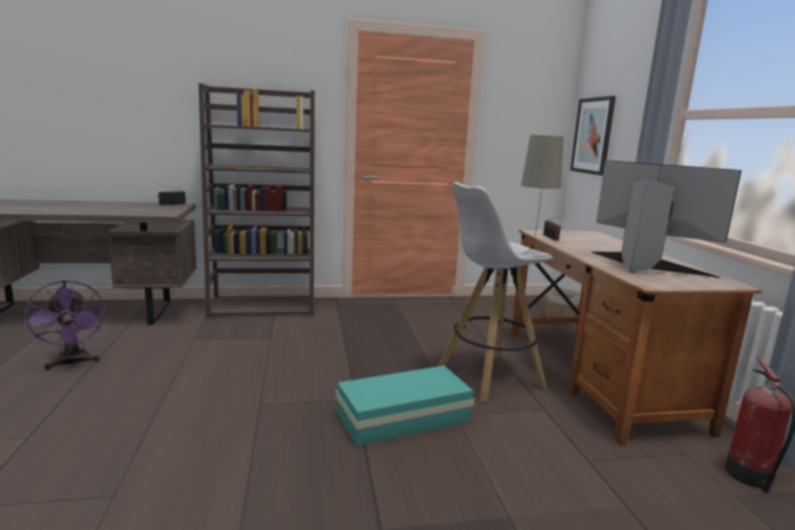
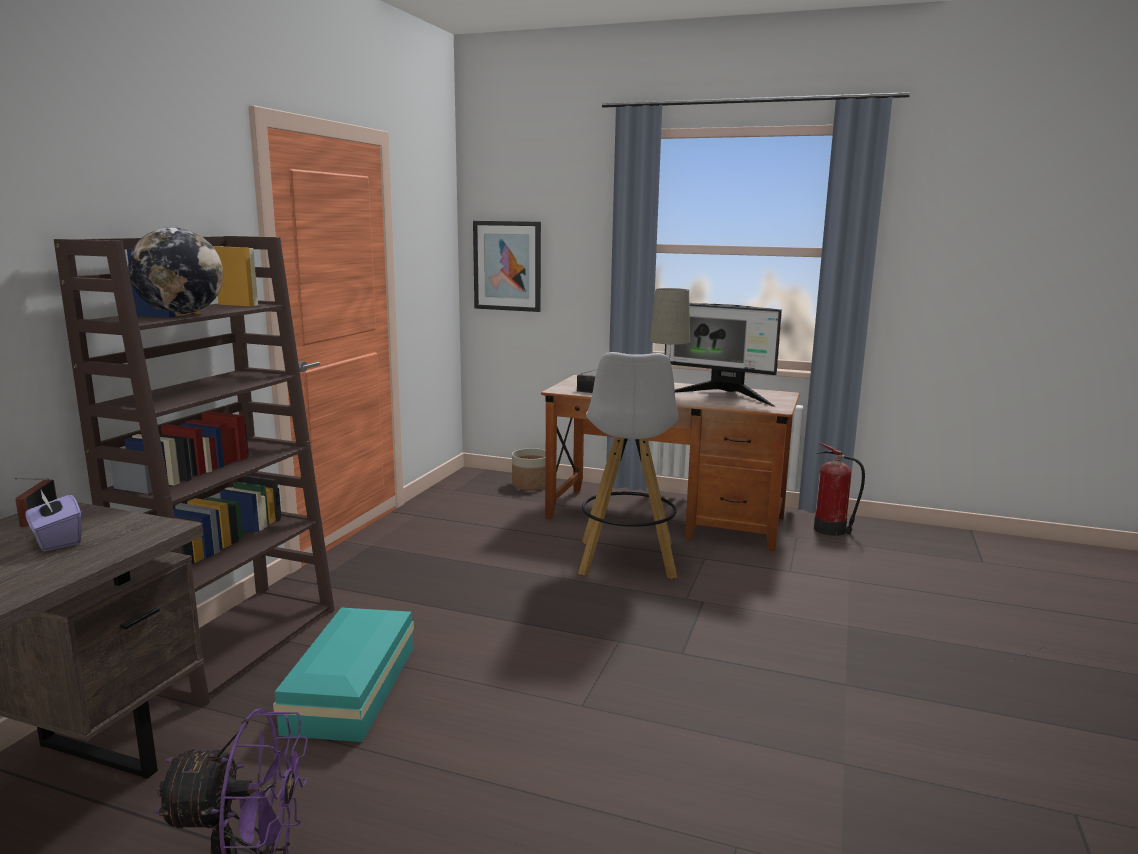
camera: 60 degrees left, 0 degrees up
(145, 208) = (57, 540): none -> purple tissue box
(249, 126) = (181, 314): none -> globe
(406, 418) = (677, 624): turquoise storage box -> turquoise storage box (355, 687)
(644, 266) = (721, 397): monitor -> monitor turned 135 degrees counterclockwise

